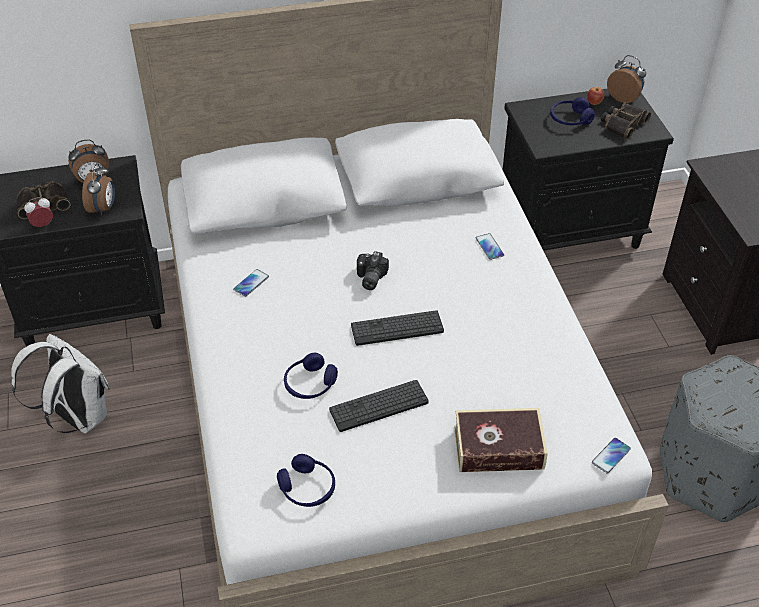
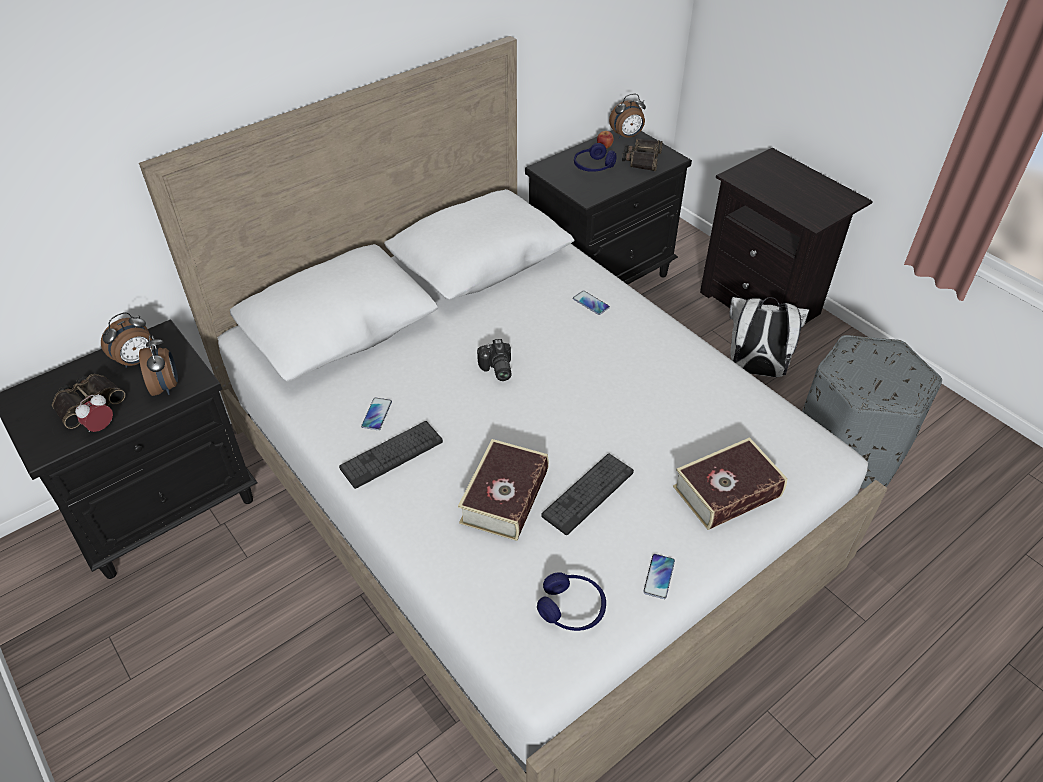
camera: 25 degrees left, 0 degrees up
(77, 417) = (208, 632): white backpack -> white backpack (754, 370)
(310, 384) = (504, 497): blue headphones -> book
(397, 328) = (555, 410): keyboard -> keyboard (391, 455)
(611, 456) = (828, 460): phone -> phone (659, 576)
(624, 97) = (627, 136): alarm clock -> alarm clock turned 150 degrees clockwise

